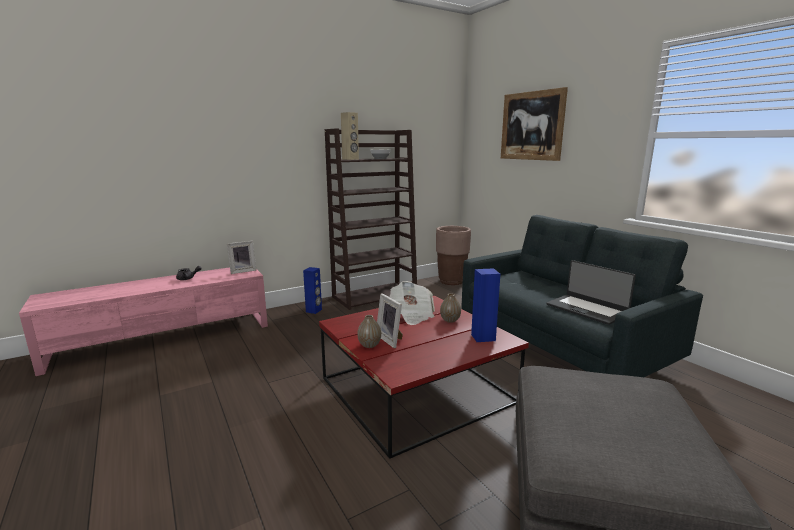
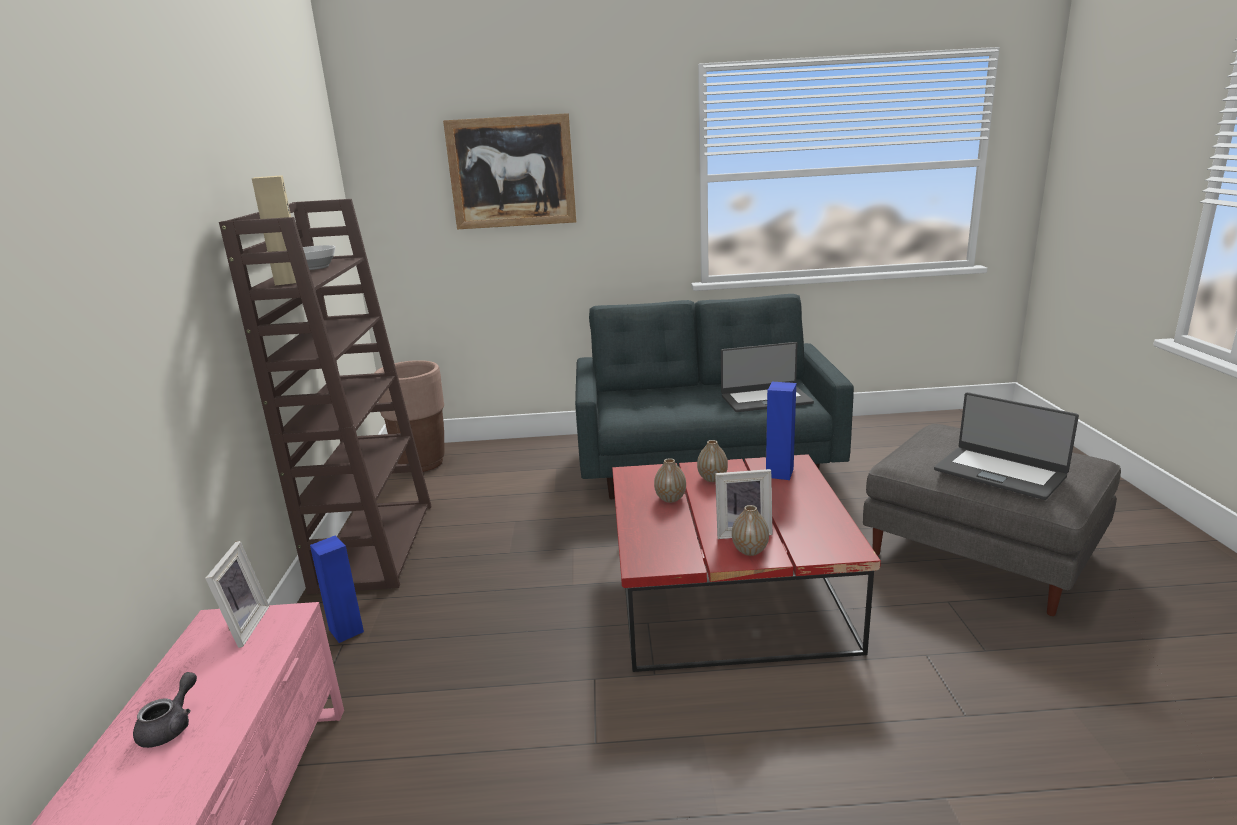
camera: 60 degrees left, 5 degrees up
(411, 315) = (670, 499): newspaper -> vase
(577, 417) = (1000, 472): none -> laptop

